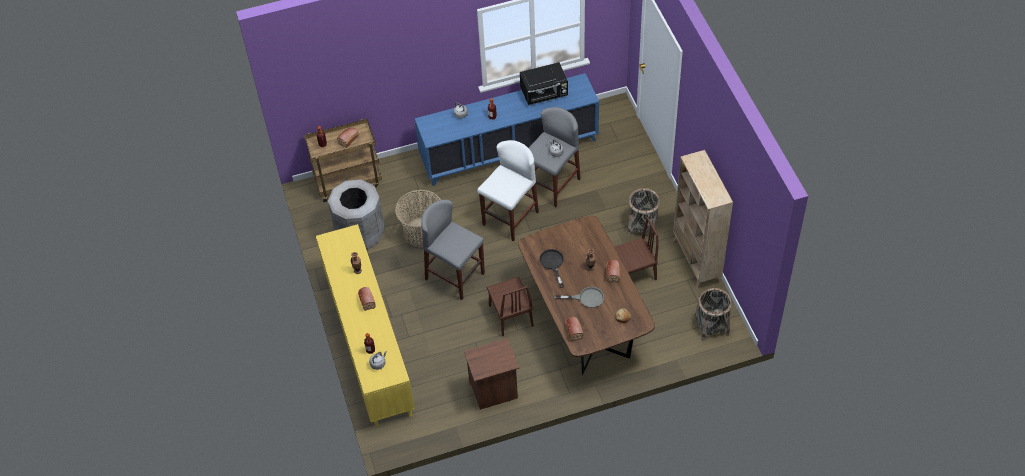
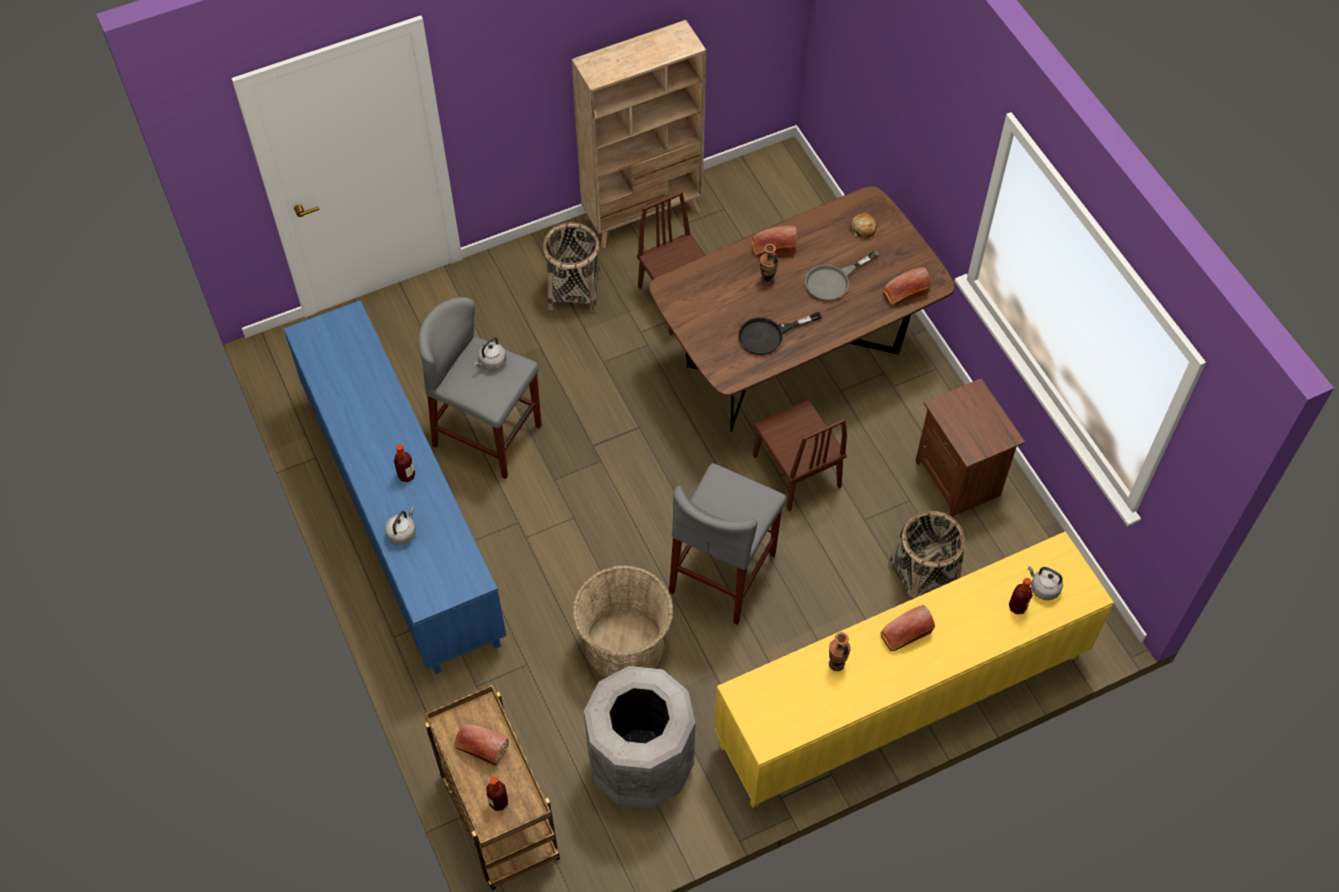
camera: 100 degrees left, 5 degrees up
(510, 218) = (574, 496): white stool -> none
(511, 315) = (796, 471): brown chair -> brown chair turned 90 degrees clockwise
(544, 94) = (341, 391): black microwave -> none
(586, 298) = (834, 280): grey frying pan -> grey frying pan turned 120 degrees counterclockwise
(711, 326) = (770, 190): basket -> basket (923, 578)

